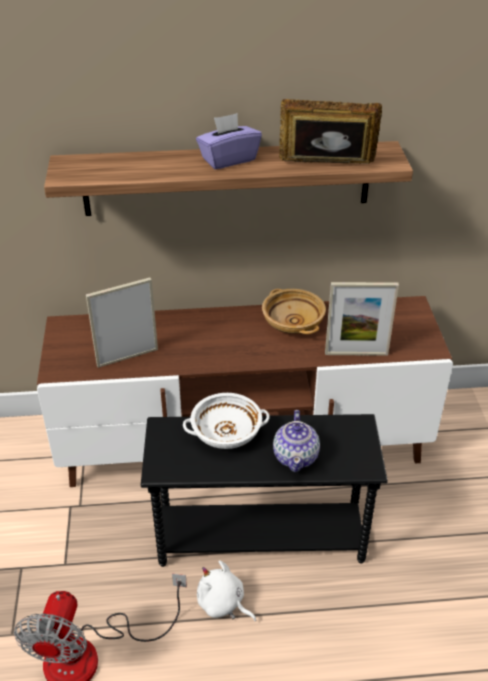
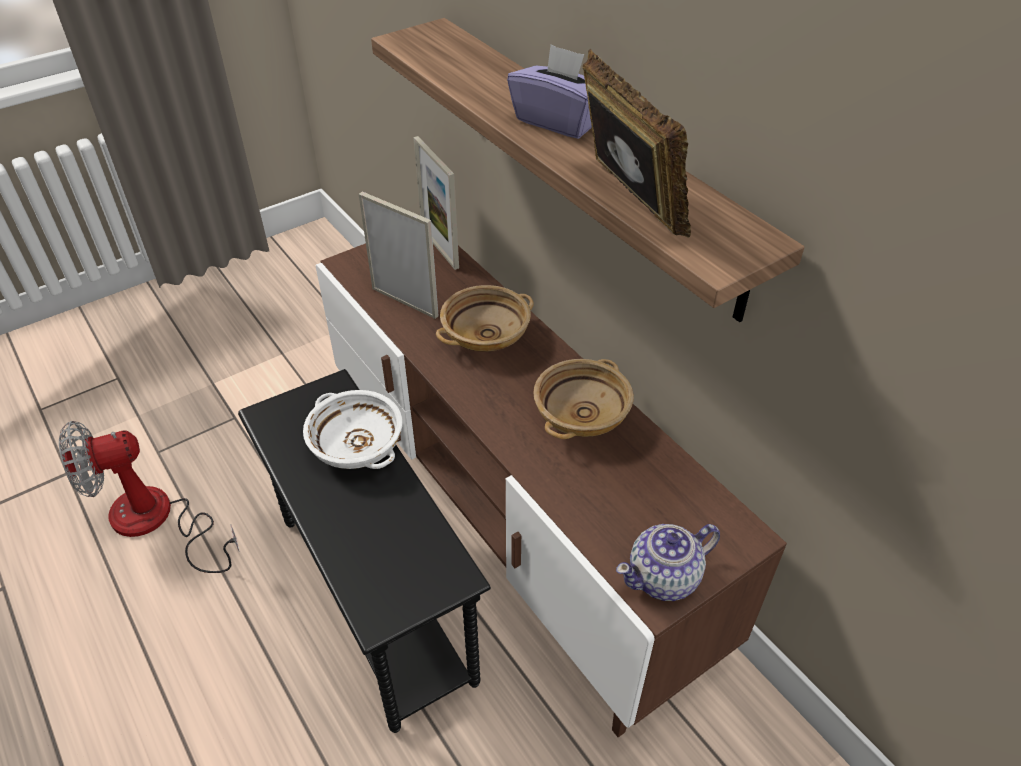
camera: 60 degrees right, 5 degrees up
(193, 333) = (486, 334): none -> beige bowl
(223, 604) = (263, 605): white plush toy -> none
(296, 456) = (354, 530): teapot -> teapot (665, 577)
(356, 354) = (570, 507): picture frame -> picture frame (439, 248)

